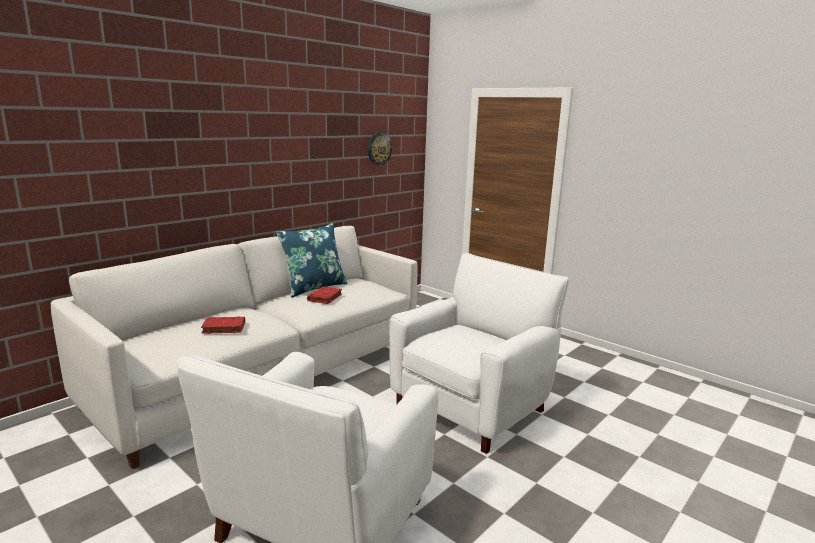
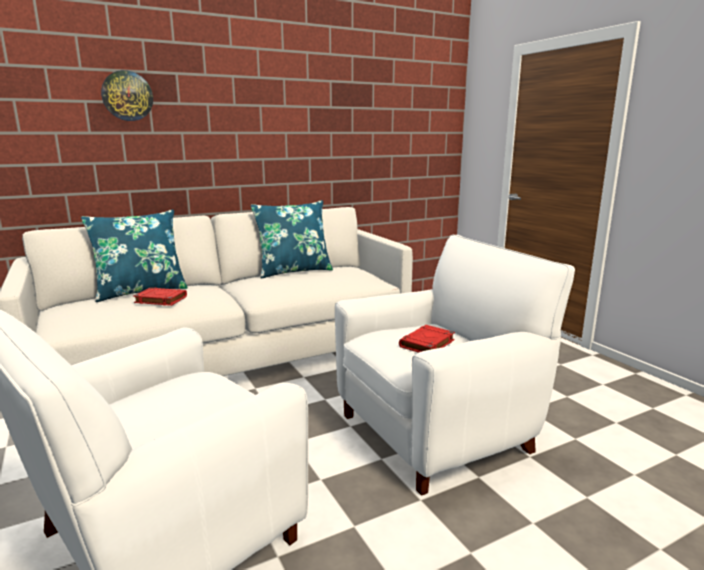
camera: 20 degrees right, 0 degrees up
(190, 321) = (141, 291): none -> blue pillow
(325, 298) = (292, 281): red book -> red book (427, 344)
(379, 148) = (399, 124): wall clock -> wall clock (127, 96)

